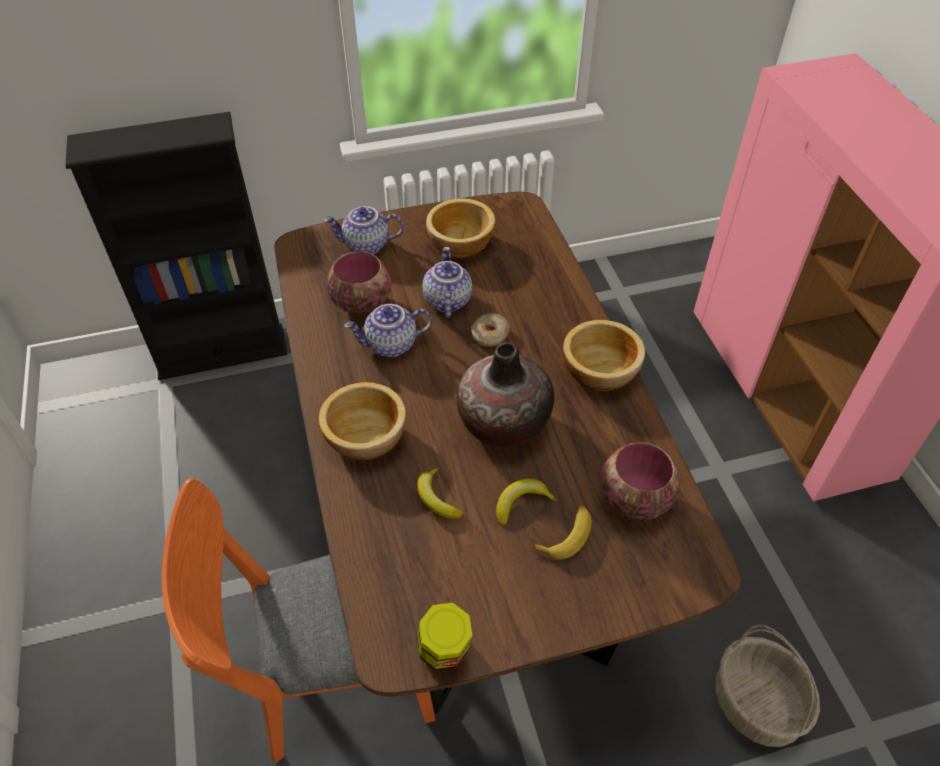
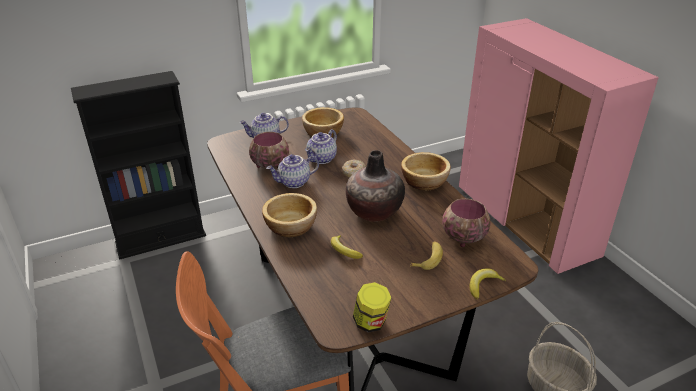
camera: 10 degrees left, 15 degrees down
(446, 300) = (322, 159): teapot -> teapot turned 135 degrees counterclockwise
(521, 503) = (396, 247): banana -> banana (483, 285)

